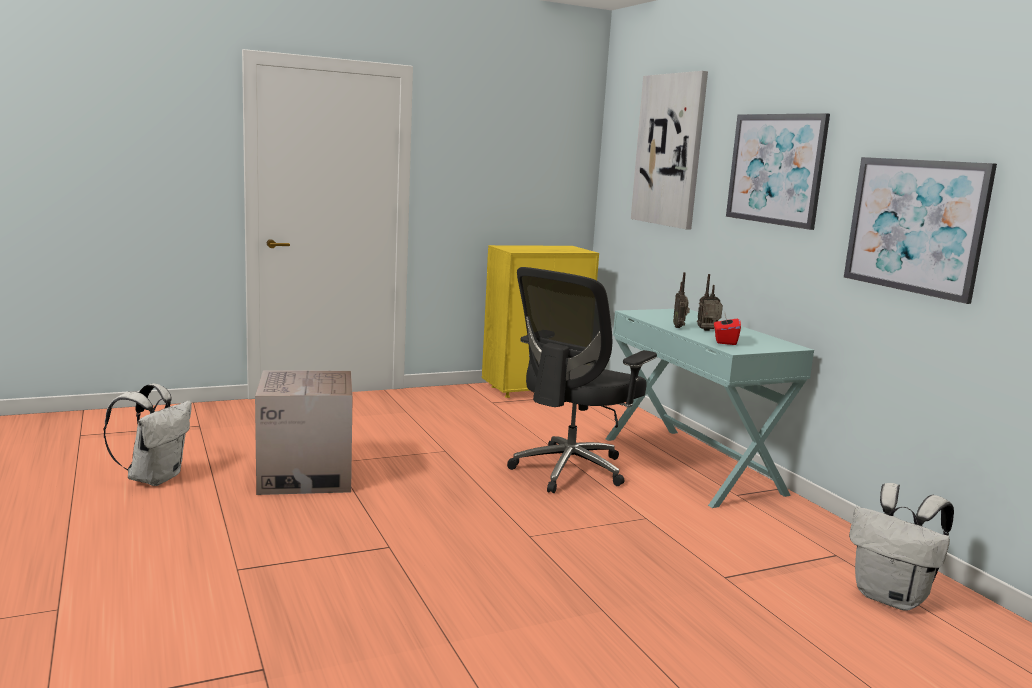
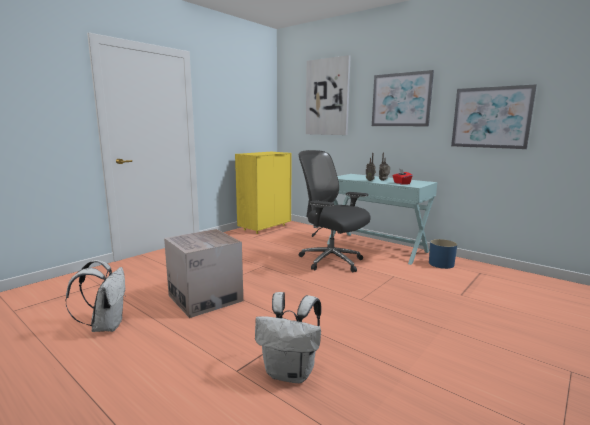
camera: 25 degrees left, 0 degrees up
(570, 469) = (332, 261): office chair -> office chair turned 120 degrees clockwise
(778, 521) = (441, 264): none -> blue planter
(892, 598) = (522, 285): white backpack -> white backpack (291, 373)

